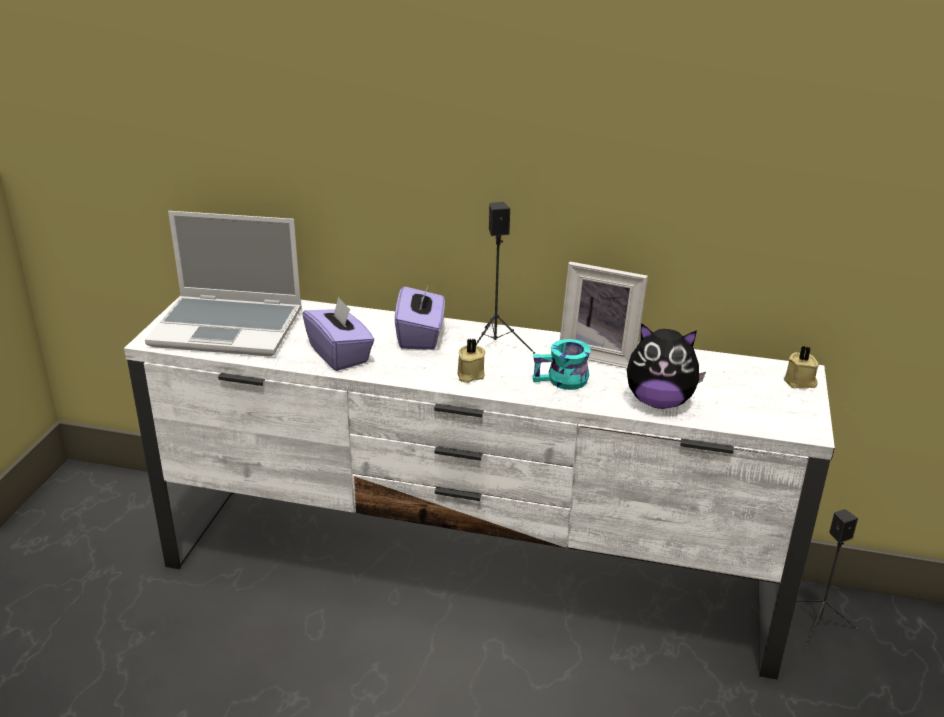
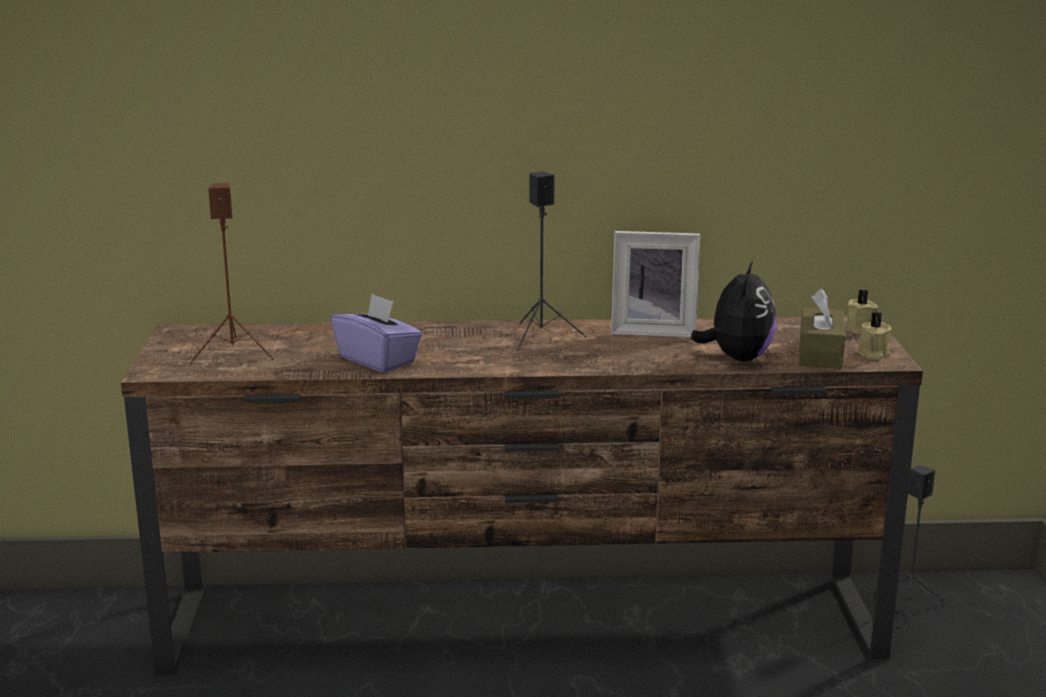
camera: 15 degrees left, 10 degrees down
(229, 328) = (234, 353): laptop -> brown speaker
(420, 336) = (455, 337): purple tissue box -> none
(469, 375) = (531, 360): beige candle -> beige candle (872, 354)
(471, 576) = (526, 625): white tv stand -> brown tv stand
(562, 381) = (630, 354): turquoise mug -> none
(659, 402) = (737, 358): plush toy -> plush toy turned 75 degrees counterclockwise
(742, 408) = (820, 353): none -> brown tissue box

